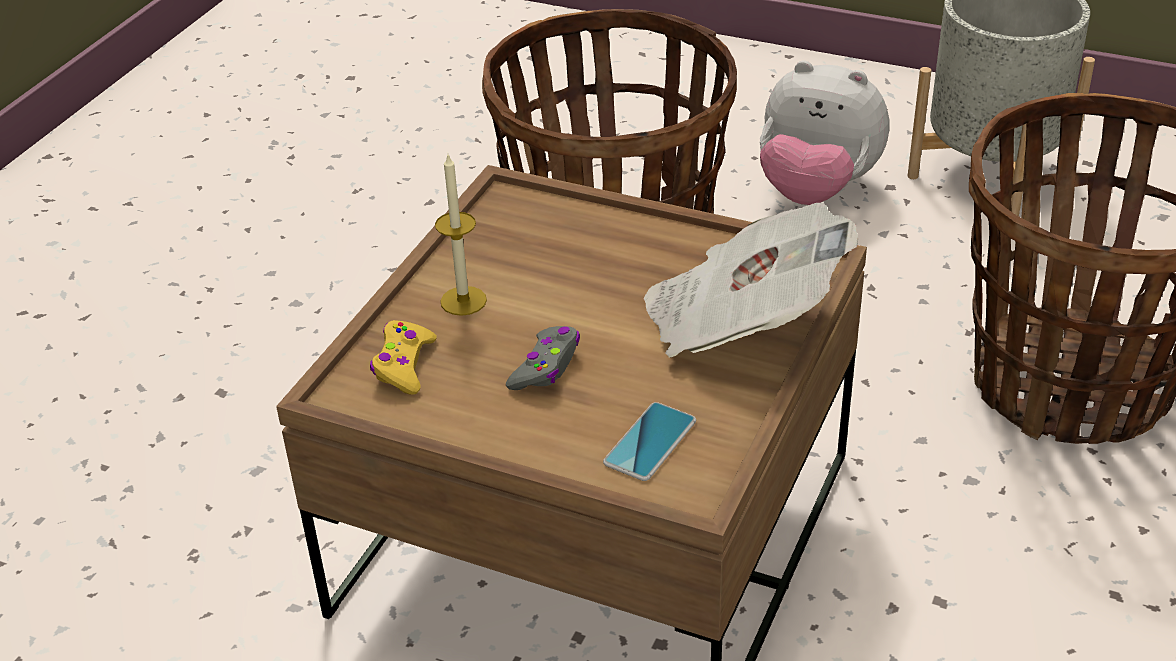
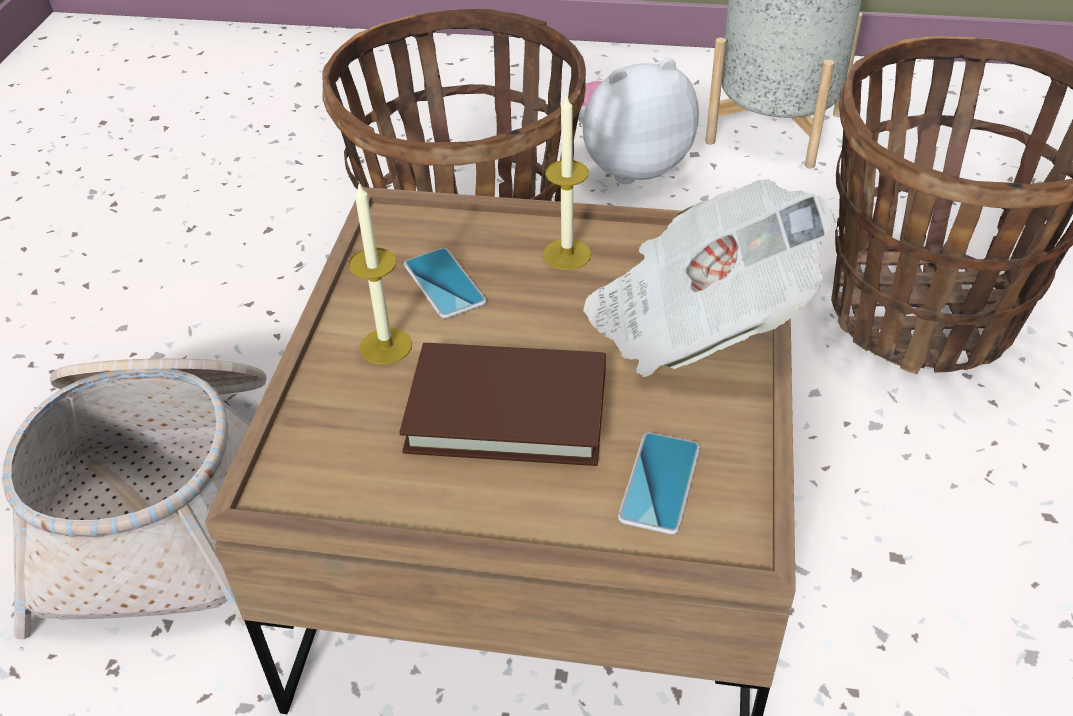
camera: 15 degrees left, 5 degrees up
(272, 434) = (167, 505): none -> basket
(404, 365) = (343, 438): yellow game controller -> none
(531, 258) = (444, 284): none -> phone
(546, 367) = (507, 410): grey game controller -> brown book
(649, 249) = (567, 254): none -> candle
(816, 190) = (630, 166): plush toy -> plush toy turned 150 degrees clockwise

